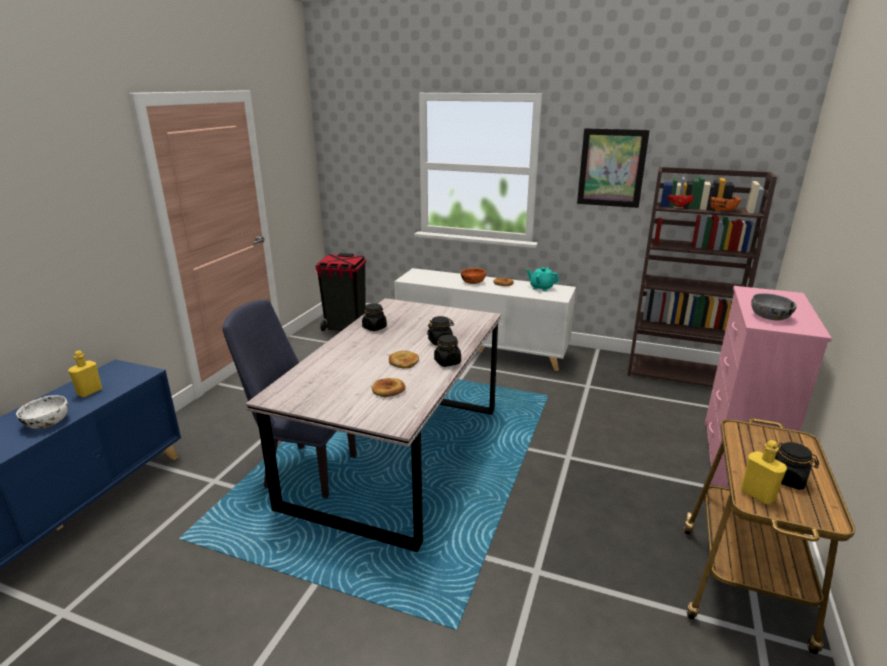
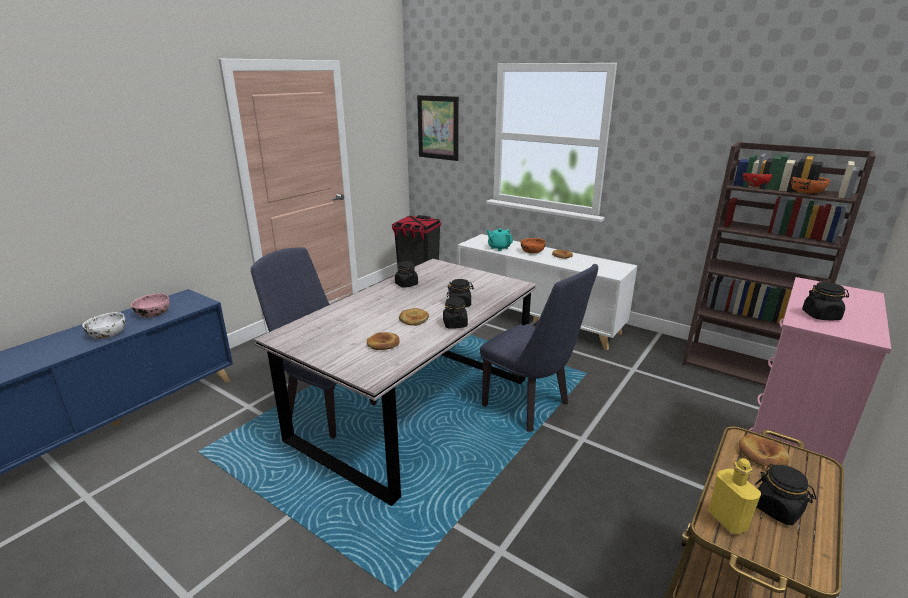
camera: 15 degrees right, 0 degrees up
(89, 392) = (153, 313): yellow bottle -> pink bowl
(510, 435) = (531, 407): none -> blue chair
(541, 288) = (599, 263): turquoise teapot -> turquoise teapot (499, 248)
(611, 168) = (685, 142): picture -> picture (438, 127)
(757, 439) = (762, 454): none -> bread
(770, 317) = (821, 316): grey bowl -> black jar

